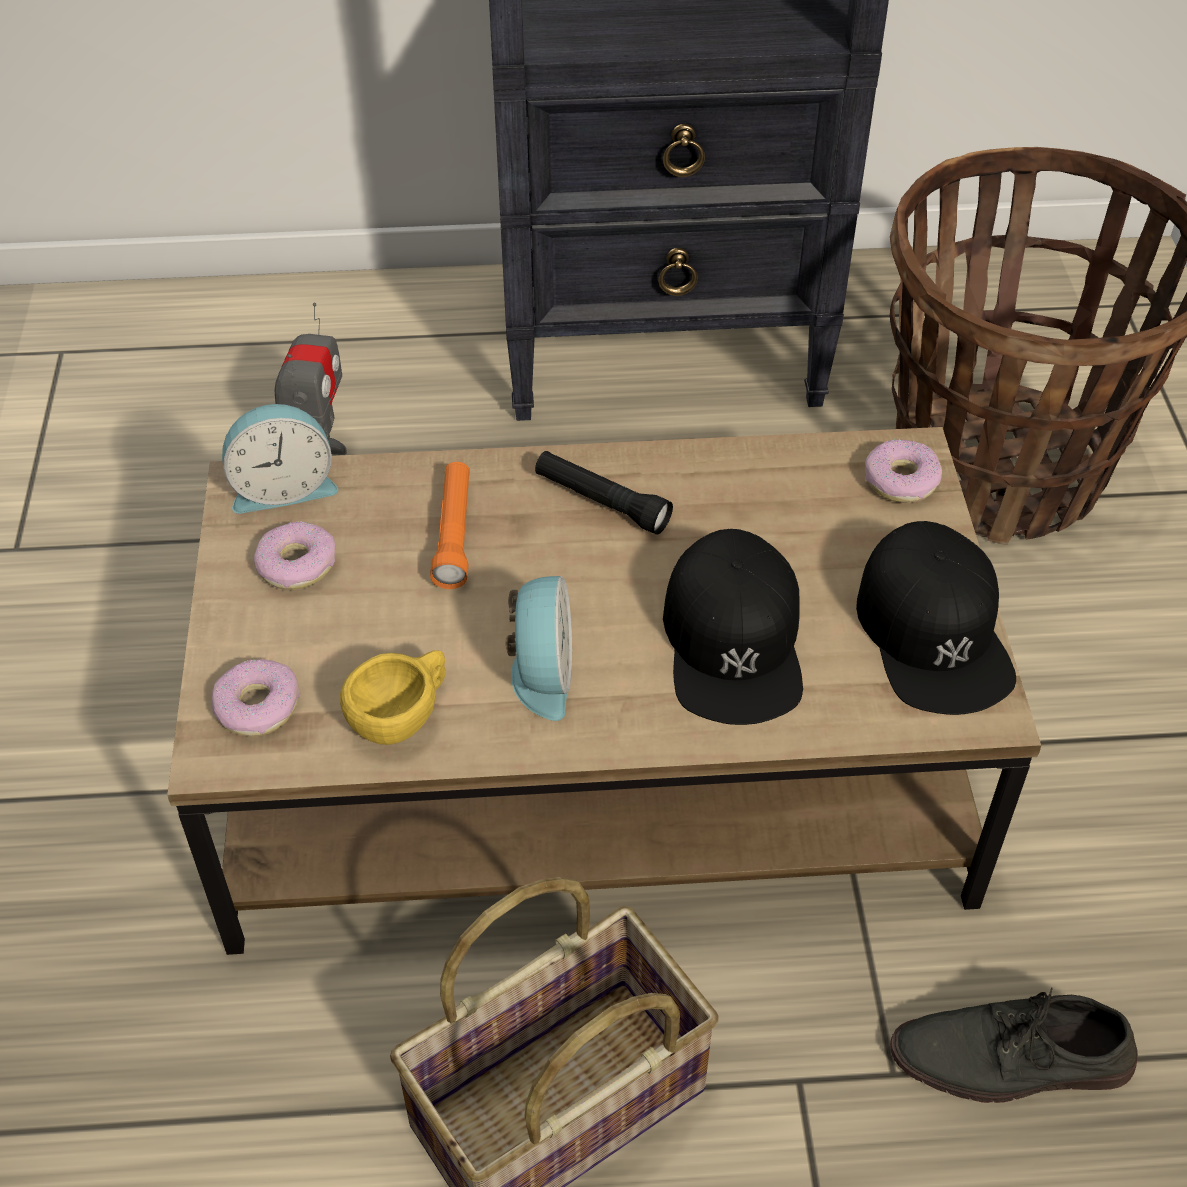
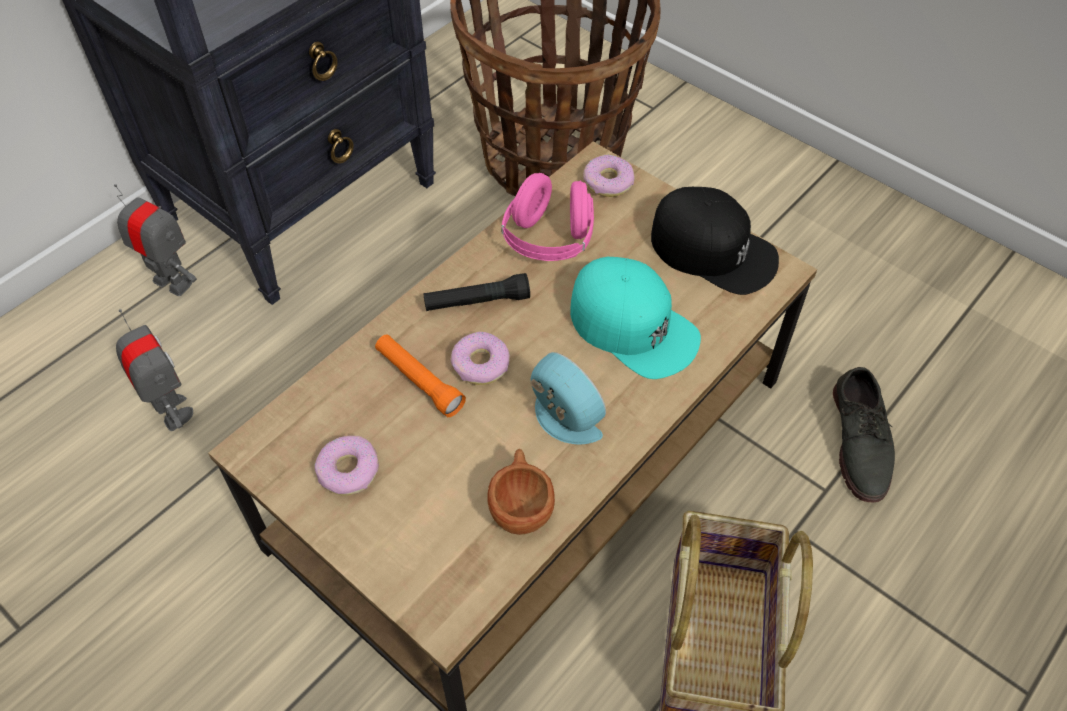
camera: 45 degrees left, 5 degrees up
(257, 707) = (433, 571): donut -> donut (480, 365)
(283, 488) = (279, 432): alarm clock -> none
(403, 716) = (520, 504): yellow cup -> brown cup
(452, 338) = (173, 282): none -> toy robot
(734, 642) = (633, 325): black cap -> turquoise cap
(754, 494) = (549, 240): none -> pink headphones
(1011, 1060) = (860, 440): grey shoe -> grey shoe turned 45 degrees counterclockwise

